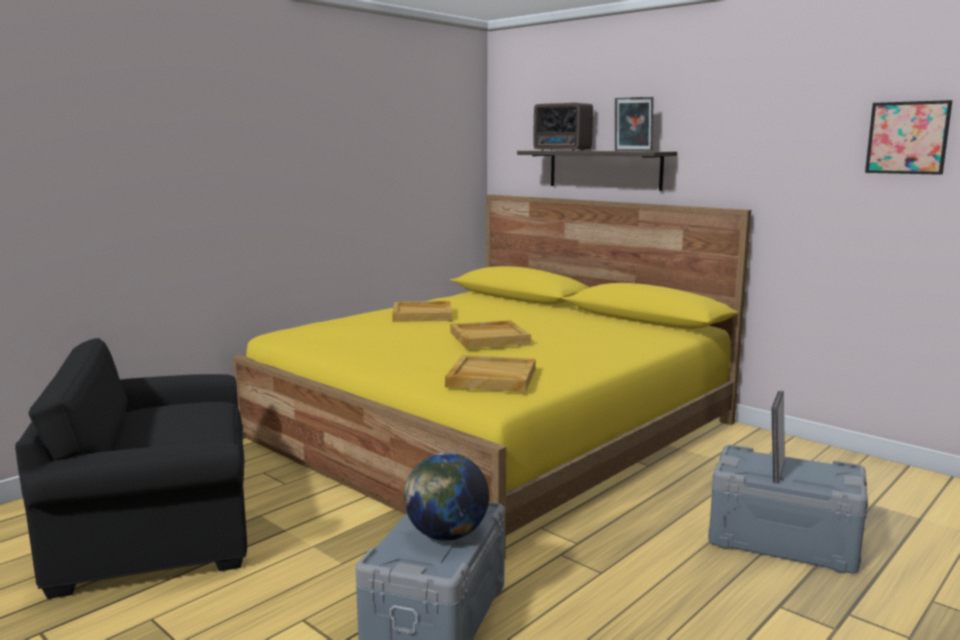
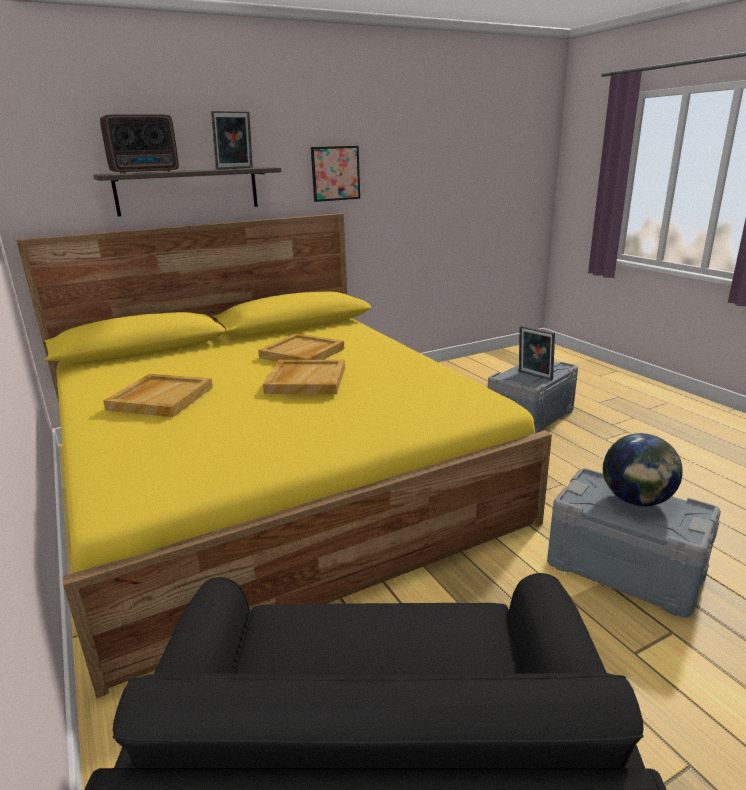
camera: 70 degrees left, 10 degrees up
(491, 378) = (443, 396): beige tray -> beige tray (302, 353)
(907, 138) = (429, 149): picture -> picture (335, 173)

